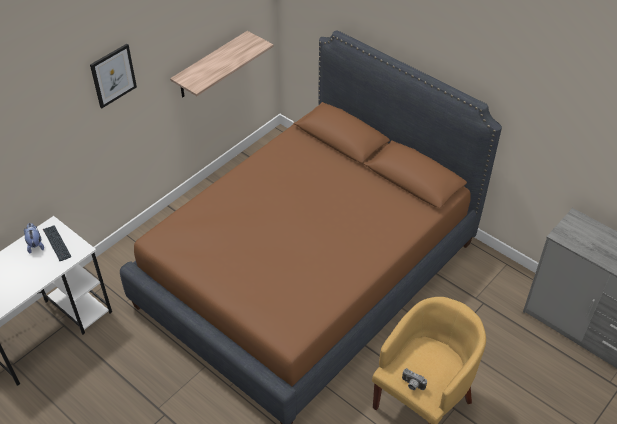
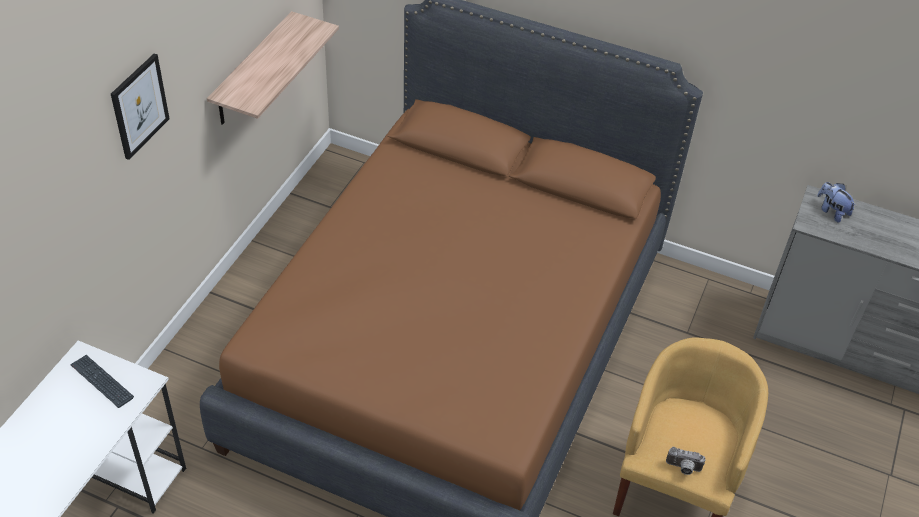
camera: 20 degrees left, 0 degrees up
(35, 244) = (67, 391): plush toy -> plush toy (831, 211)

